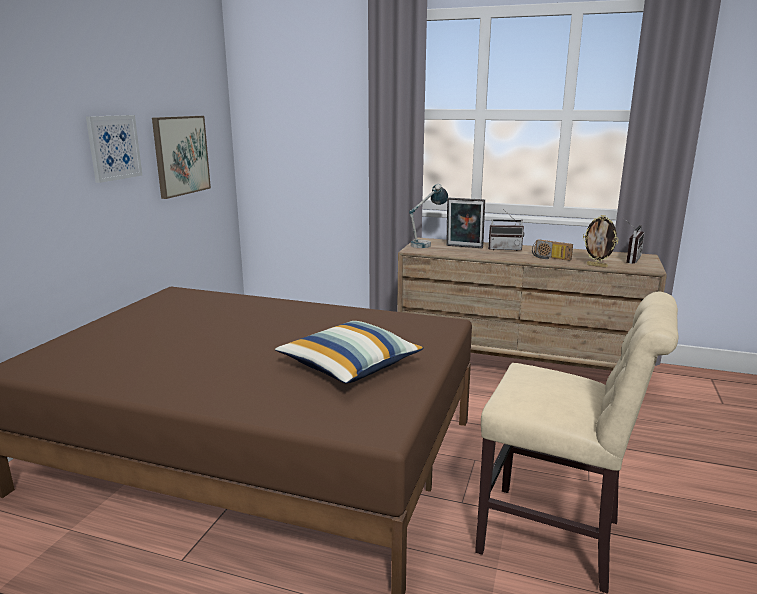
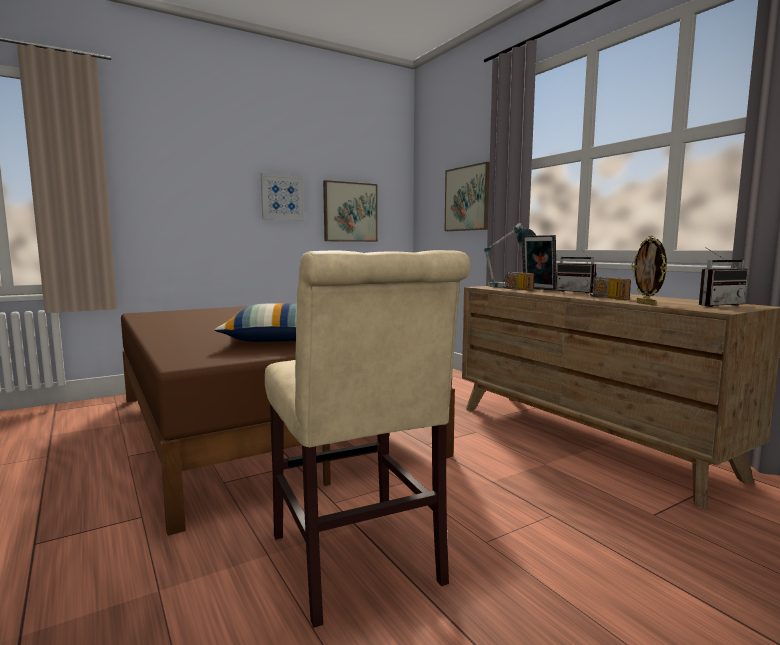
camera: 40 degrees right, 10 degrees down
(327, 139) = (468, 198): none -> picture
(450, 250) = (515, 289): none -> radio

